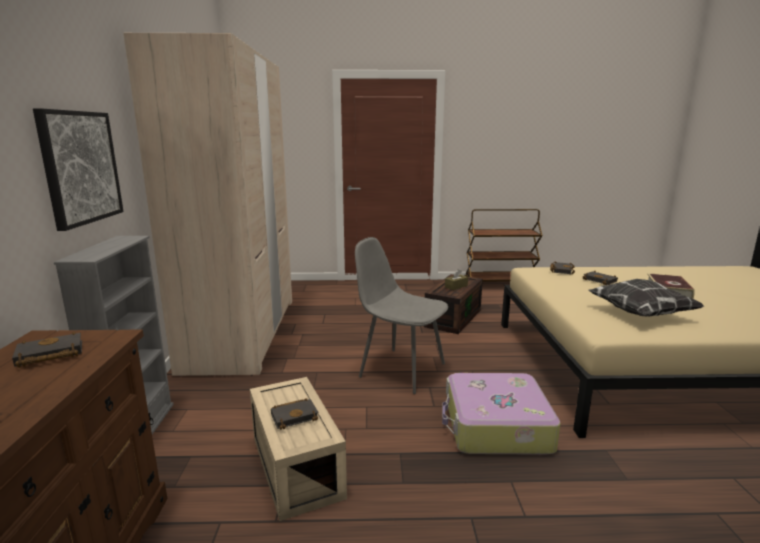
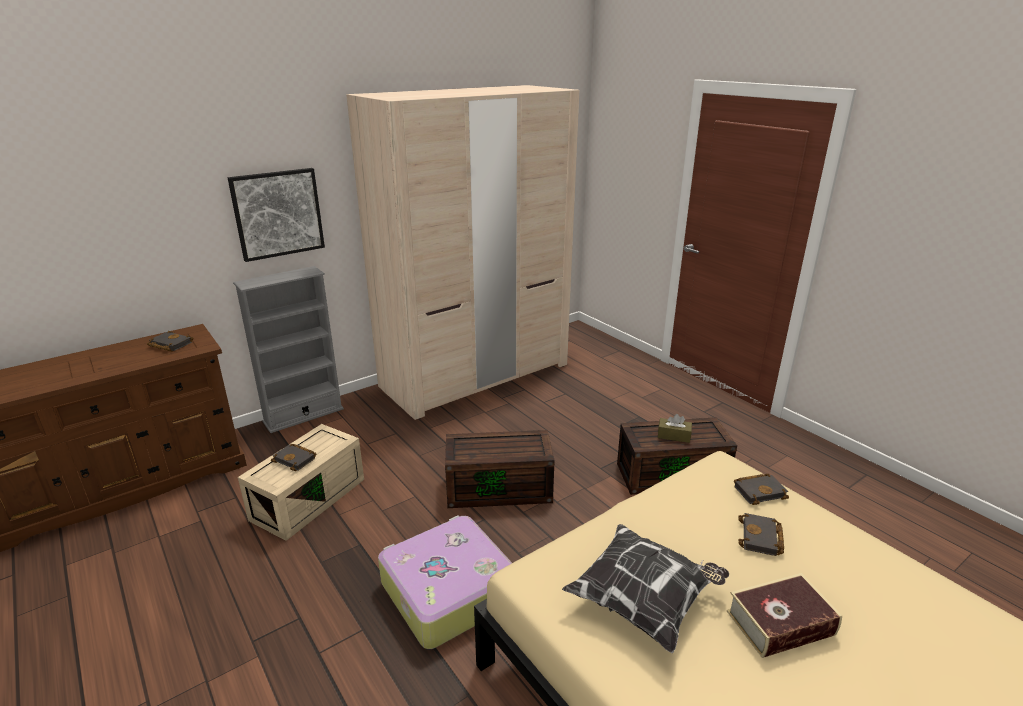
camera: 55 degrees right, 10 degrees up
(400, 369) = (500, 487): grey chair -> brown storage box
(499, 284) = (855, 473): brown cart -> none

